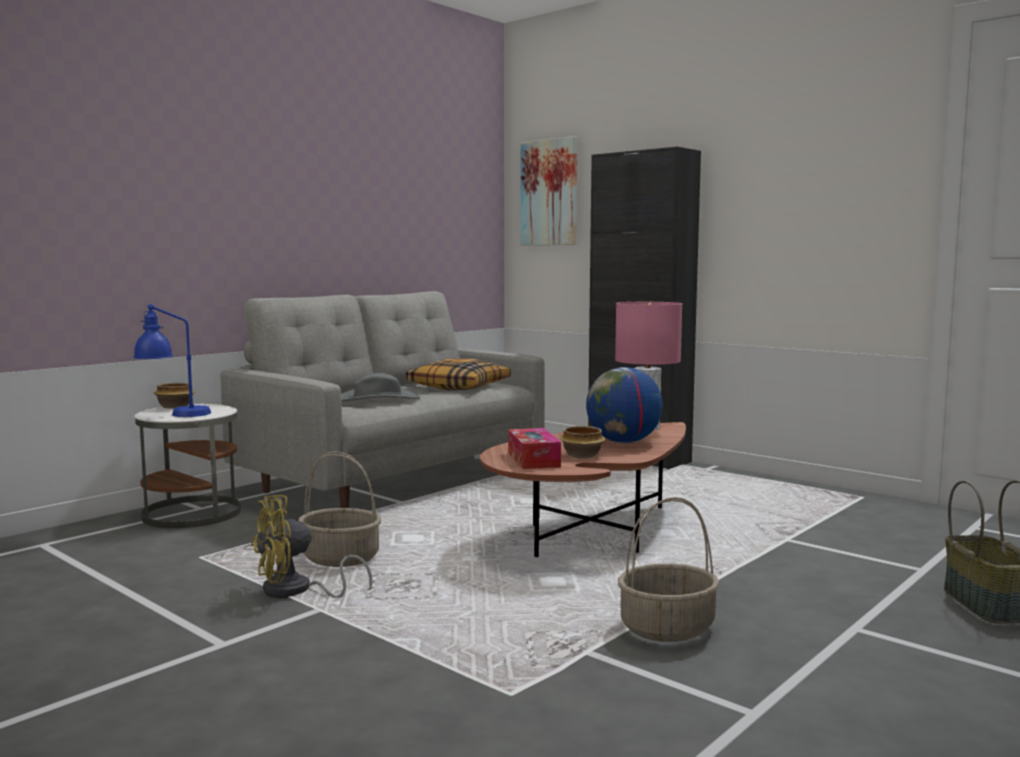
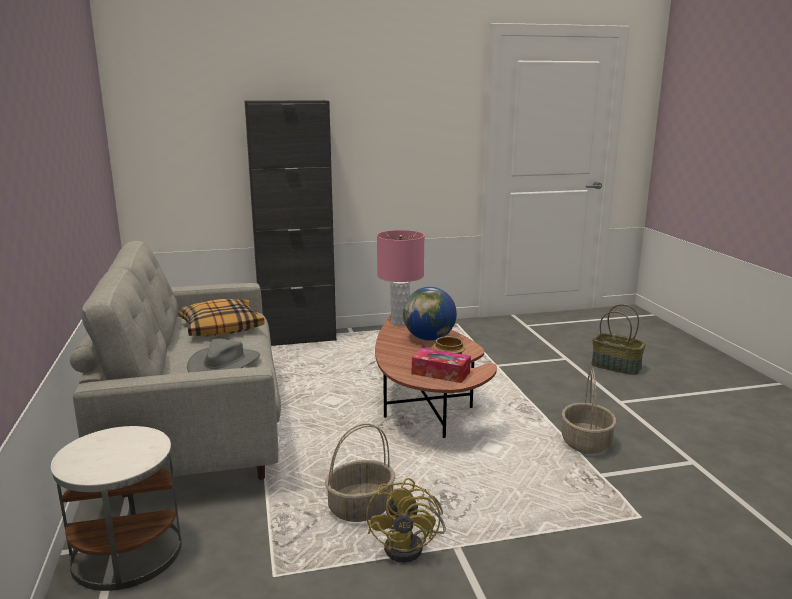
camera: 55 degrees left, 10 degrees up
(174, 407) = (77, 454): bowl -> none
(174, 415) = (126, 461): blue table lamp -> none
(549, 192) = (169, 127): picture -> none

